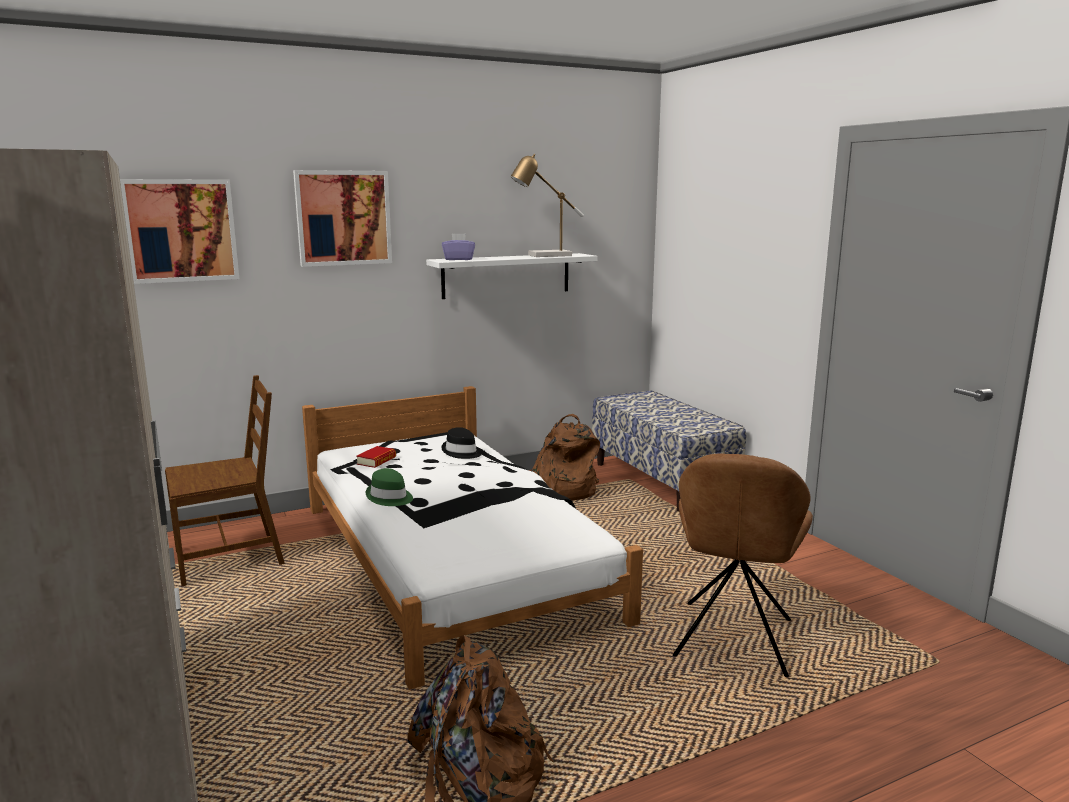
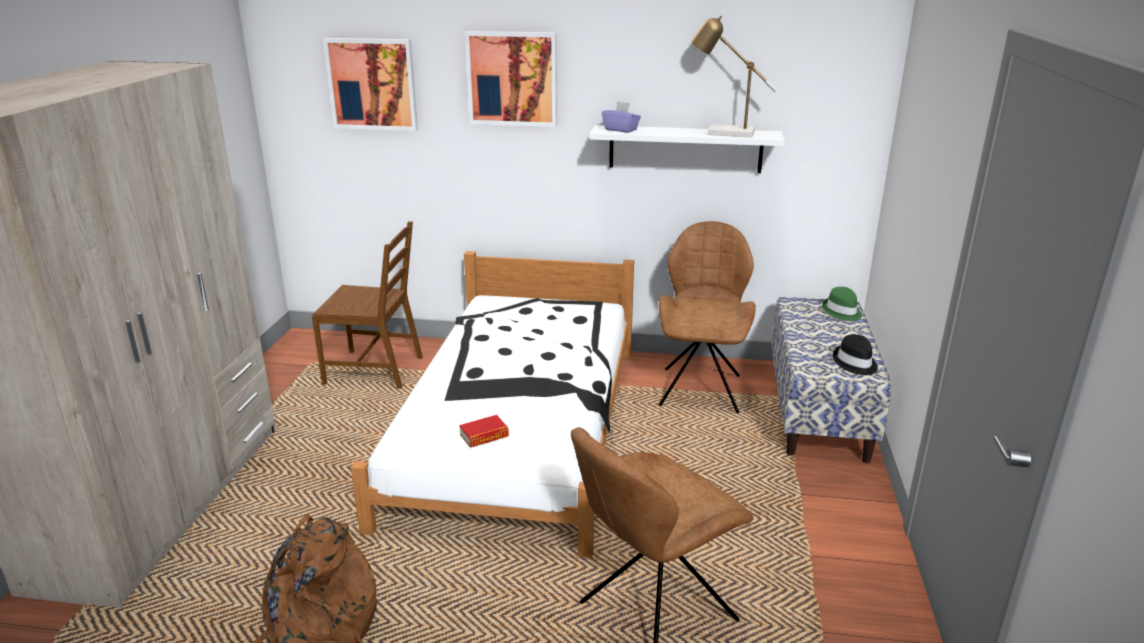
camera: 35 degrees right, 10 degrees up
(376, 461) = (497, 318): book -> book (484, 436)
(389, 497) = (459, 360): green hat -> green hat (842, 312)
(462, 452) = (573, 329): black hat -> black hat (855, 363)
(561, 490) = (700, 388): brown backpack -> brown chair

